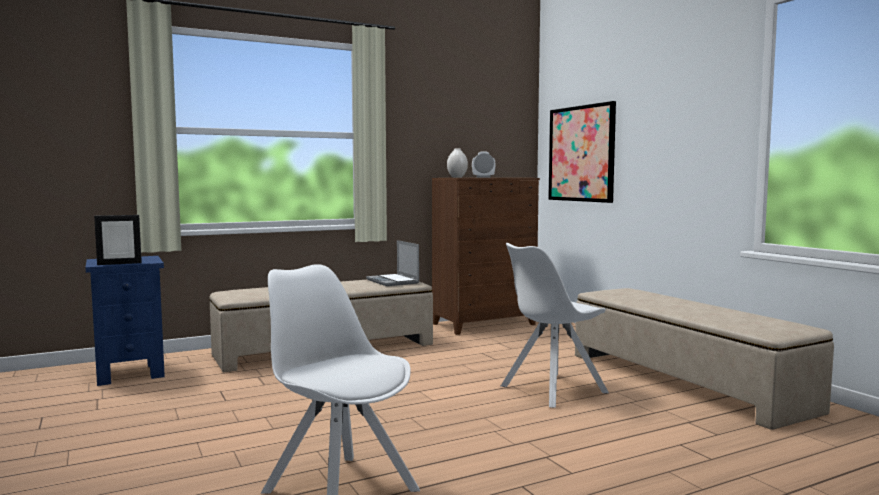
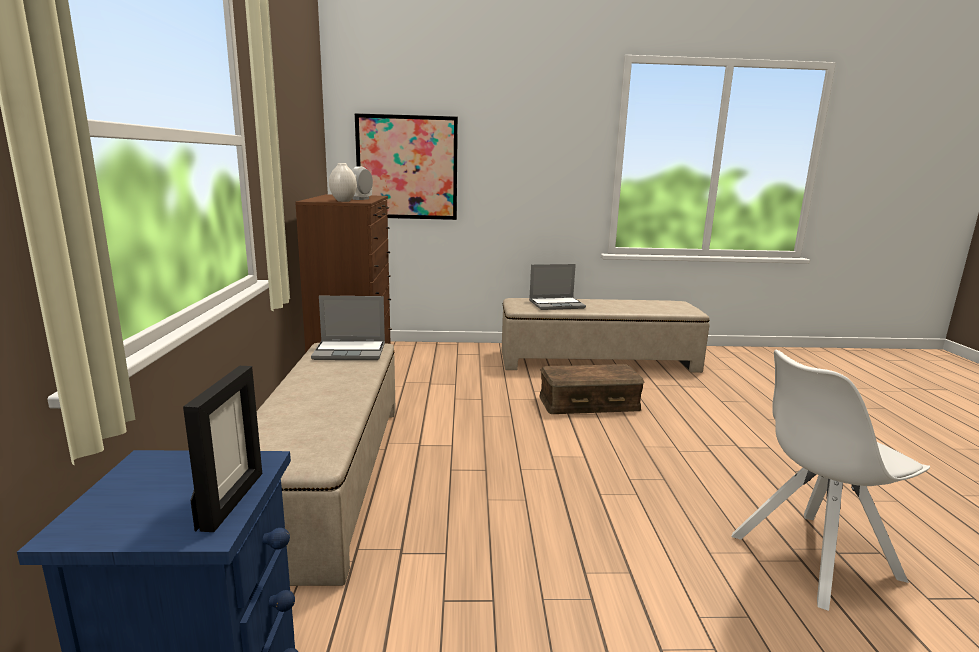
camera: 65 degrees left, 10 degrees up
(551, 390) = (589, 403): white chair -> brown storage box
(639, 297) = (557, 304): none -> laptop

